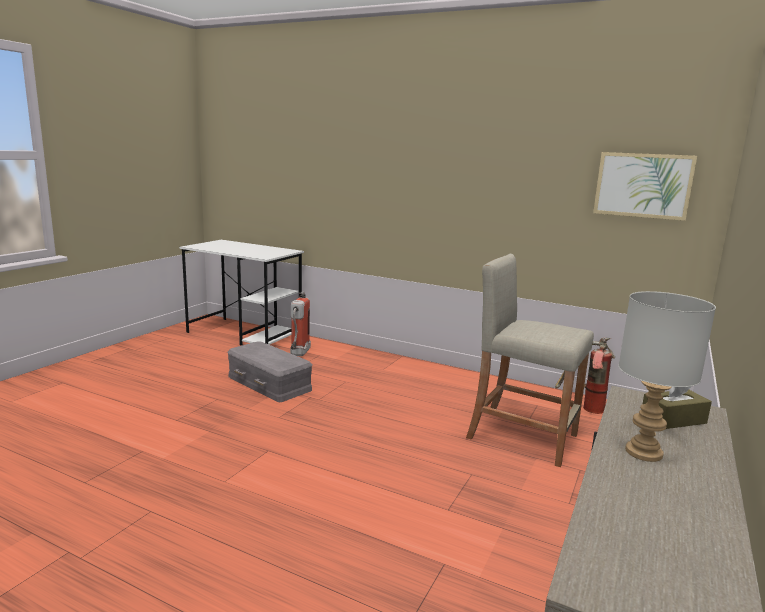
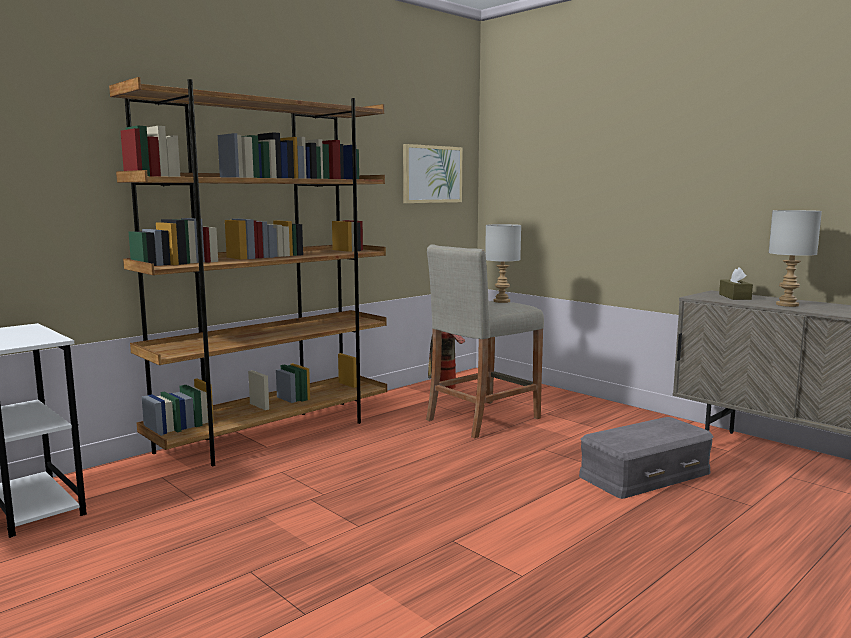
camera: 70 degrees left, 5 degrees down
(270, 383) = (230, 522): grey storage box -> grey storage box (644, 474)
(298, 354) = (136, 491): fire extinguisher -> none
(407, 367) = (274, 433): none -> brown bookcase
(570, 330) = (501, 301): none -> grey table lamp

